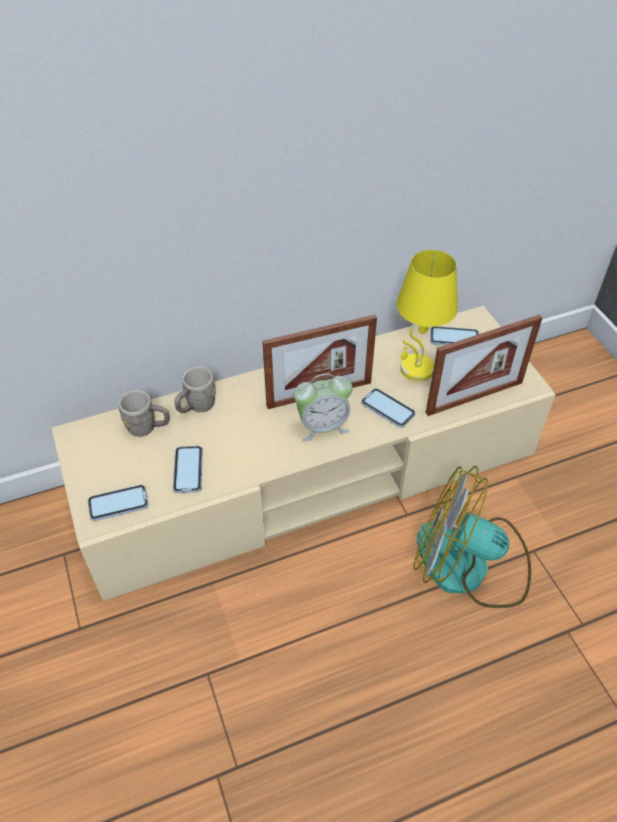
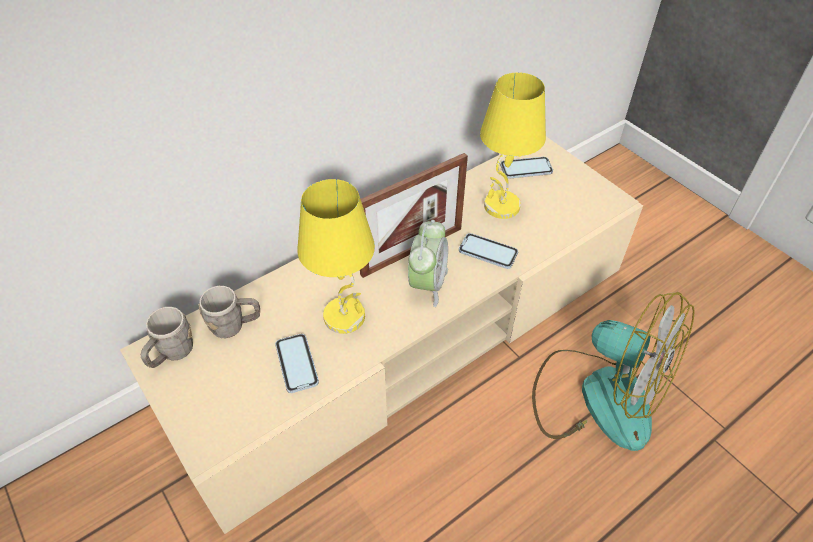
camera: 15 degrees left, 0 degrees up
(118, 504) = (227, 421): phone -> none
(196, 407) = (283, 291): grey mug -> grey mug (172, 354)
(242, 439) = (346, 316): none -> yellow table lamp
(322, 426) = (427, 284): alarm clock -> alarm clock turned 45 degrees counterclockwise
(469, 565) = (598, 395): fan -> fan turned 150 degrees counterclockwise
(474, 397) = (568, 223): picture frame -> none

